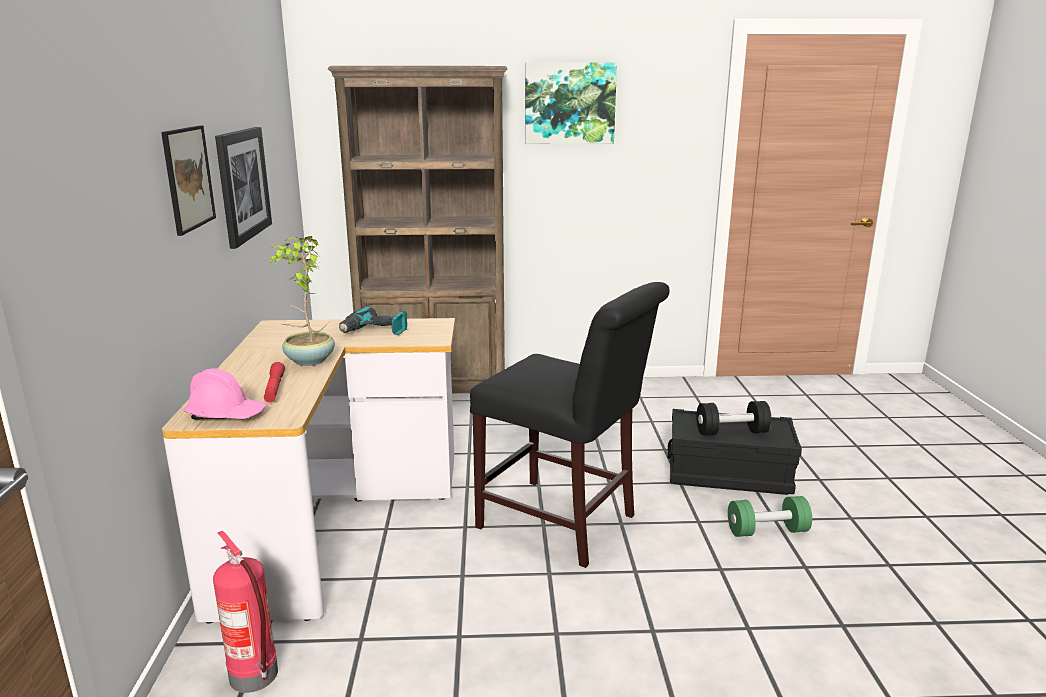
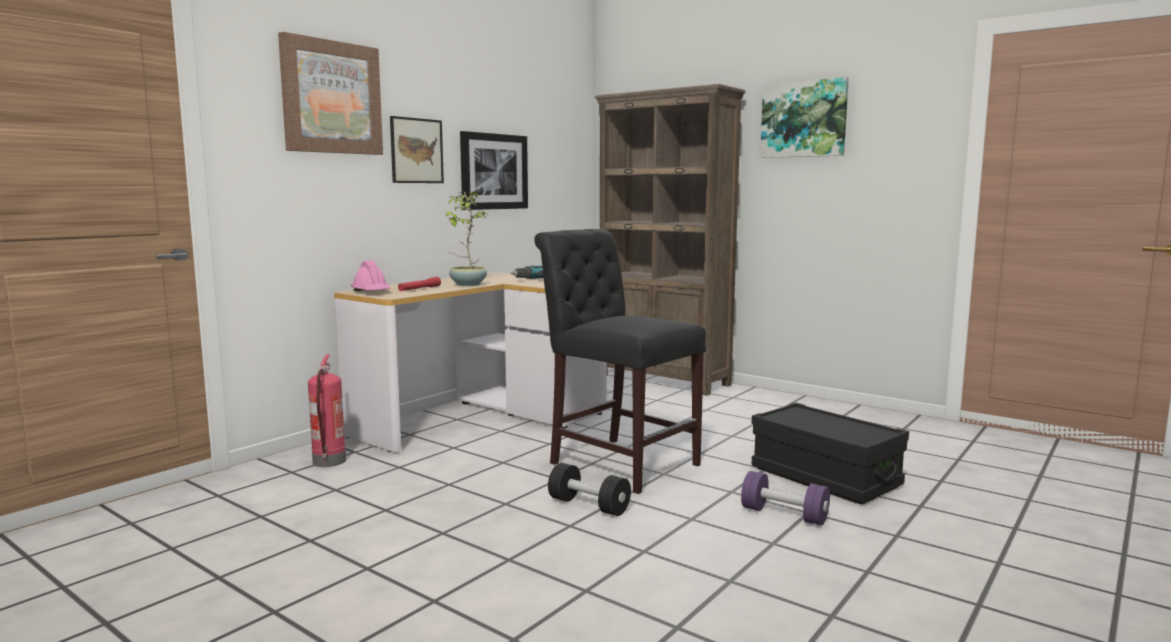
camera: 40 degrees right, 10 degrees down
(108, 118) = (331, 97): none -> picture
(564, 524) = (618, 461): black chair -> black chair turned 150 degrees clockwise
(731, 432) = (821, 426): black dumbbell -> black dumbbell (589, 506)
(767, 531) = (784, 515): green dumbbell -> purple dumbbell

